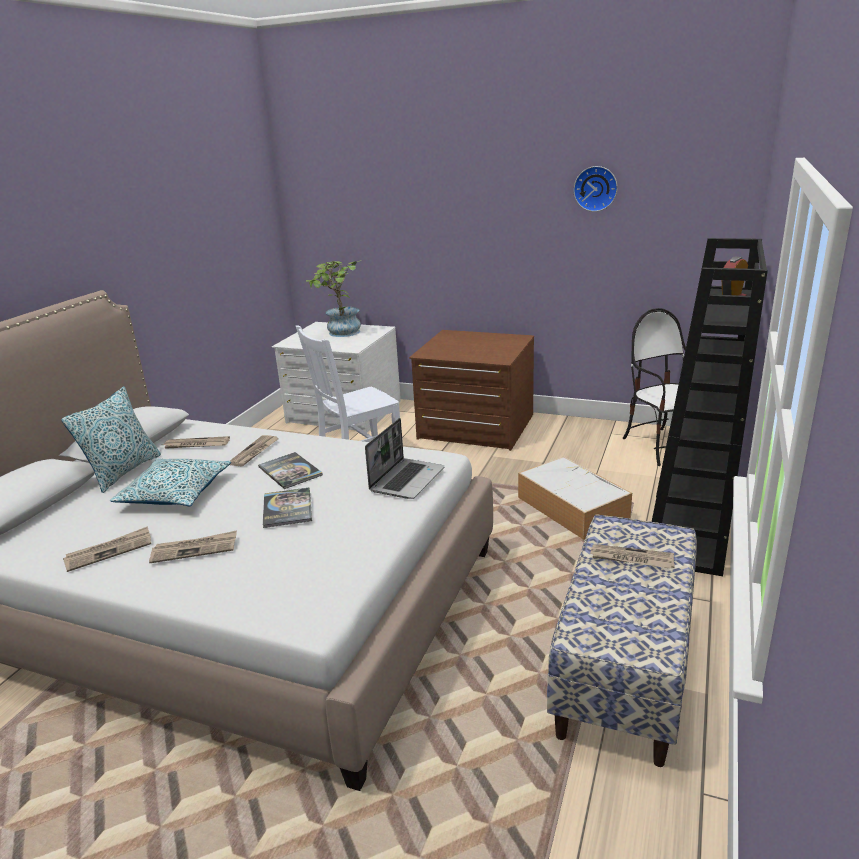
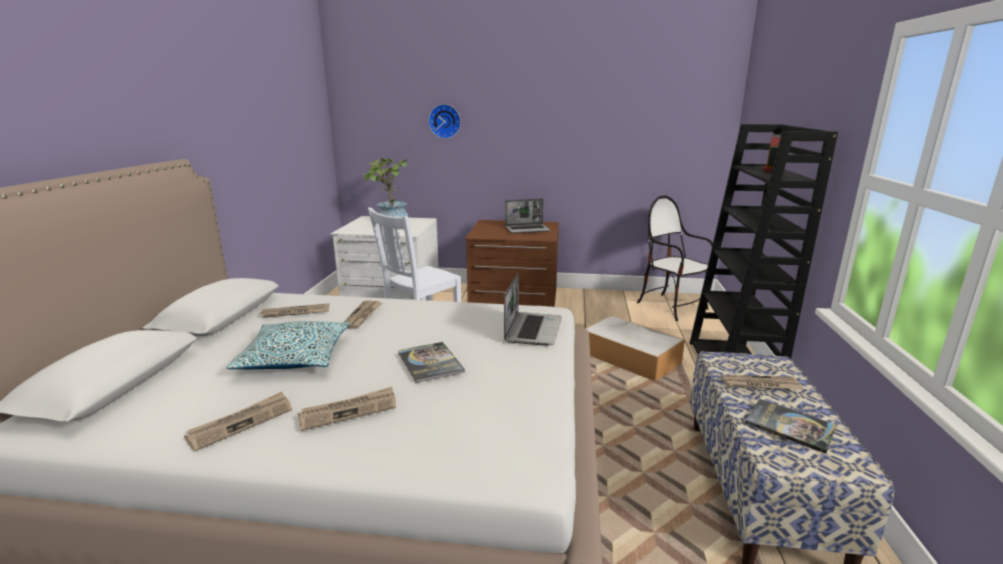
camera: 15 degrees left, 5 degrees down
(123, 471) = (222, 341): pillow -> none
(290, 471) = (410, 330): book -> book (789, 426)
(488, 346) = (527, 229): none -> laptop
(595, 188) = (611, 101): wall clock -> wall clock (445, 121)

